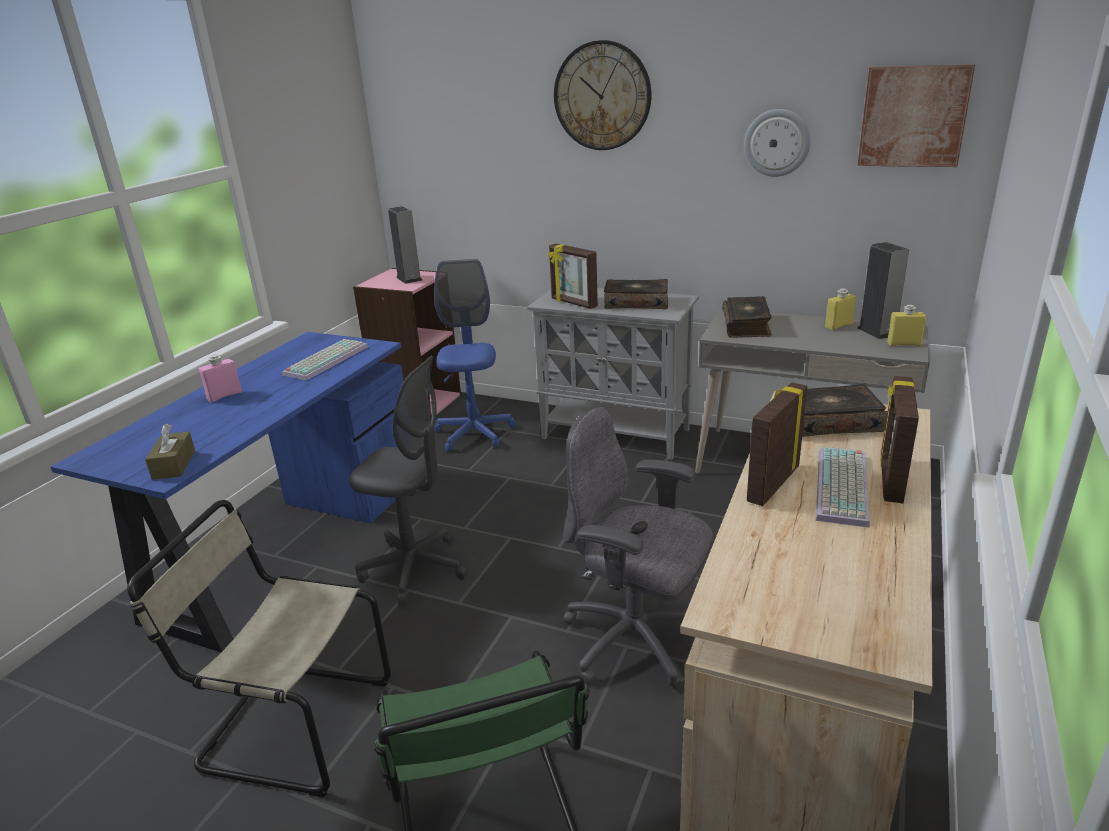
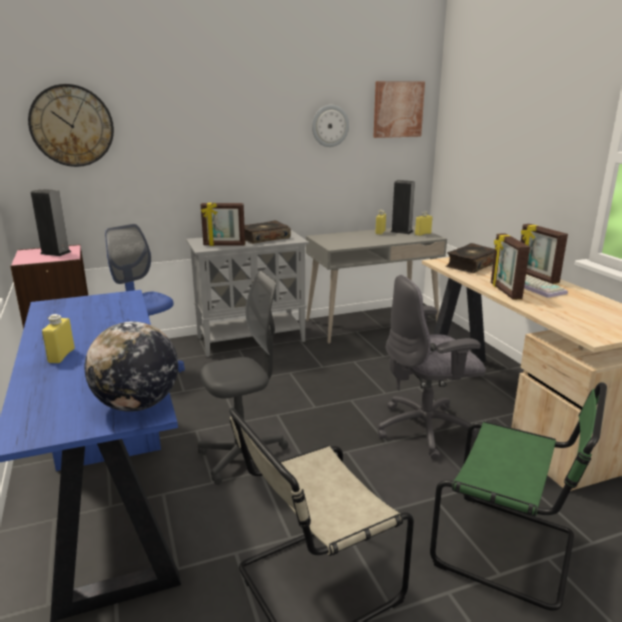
camera: 45 degrees left, 5 degrees down
(174, 465) = (137, 405): brown tissue box -> globe
(224, 396) = (61, 356): pink bottle -> yellow bottle
(326, 360) = (102, 312): keyboard -> none
(602, 96) = (214, 95): wall clock -> wall clock (72, 126)
(747, 325) = (338, 240): book -> none

